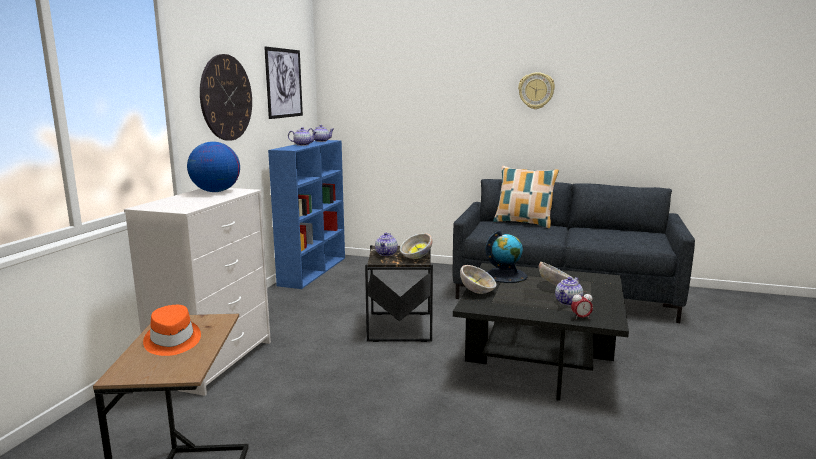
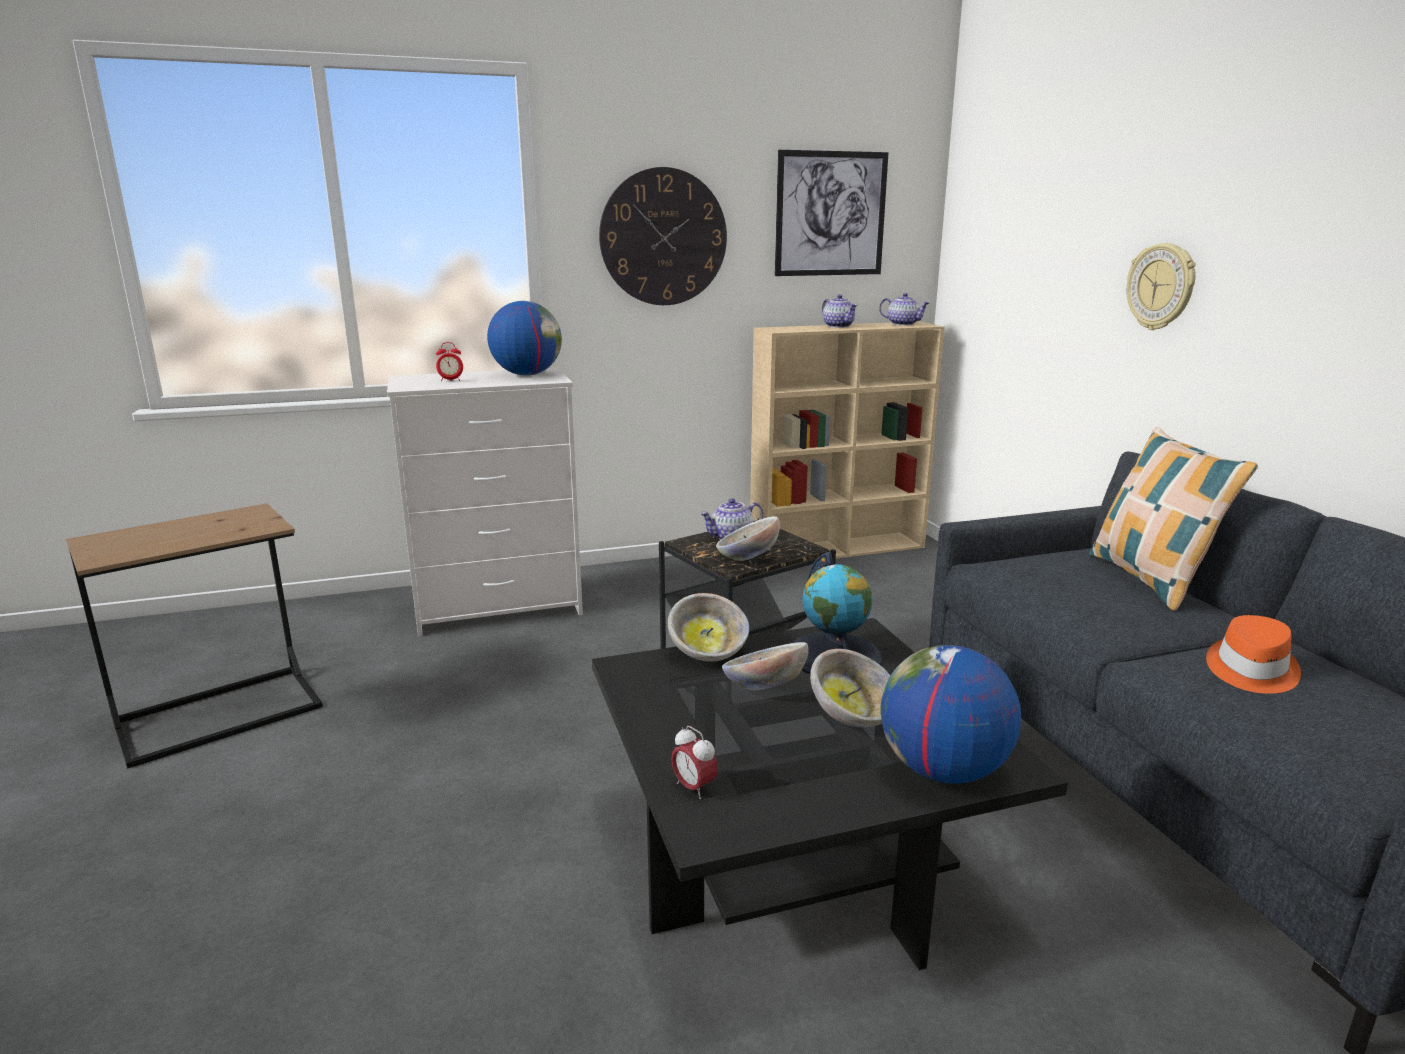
camera: 55 degrees right, 5 degrees up
(172, 341) = (188, 530): orange hat -> orange hat (1250, 670)
(189, 202) = (450, 380): none -> alarm clock
(313, 271) = (839, 549): blue bookcase -> beige bookcase
(518, 291) = (763, 688): none -> bowl
(536, 90) = (1320, 234): wall clock -> wall clock (1161, 287)
(568, 302) = (769, 754): teapot -> none
(601, 285) = (942, 771): none -> globe

